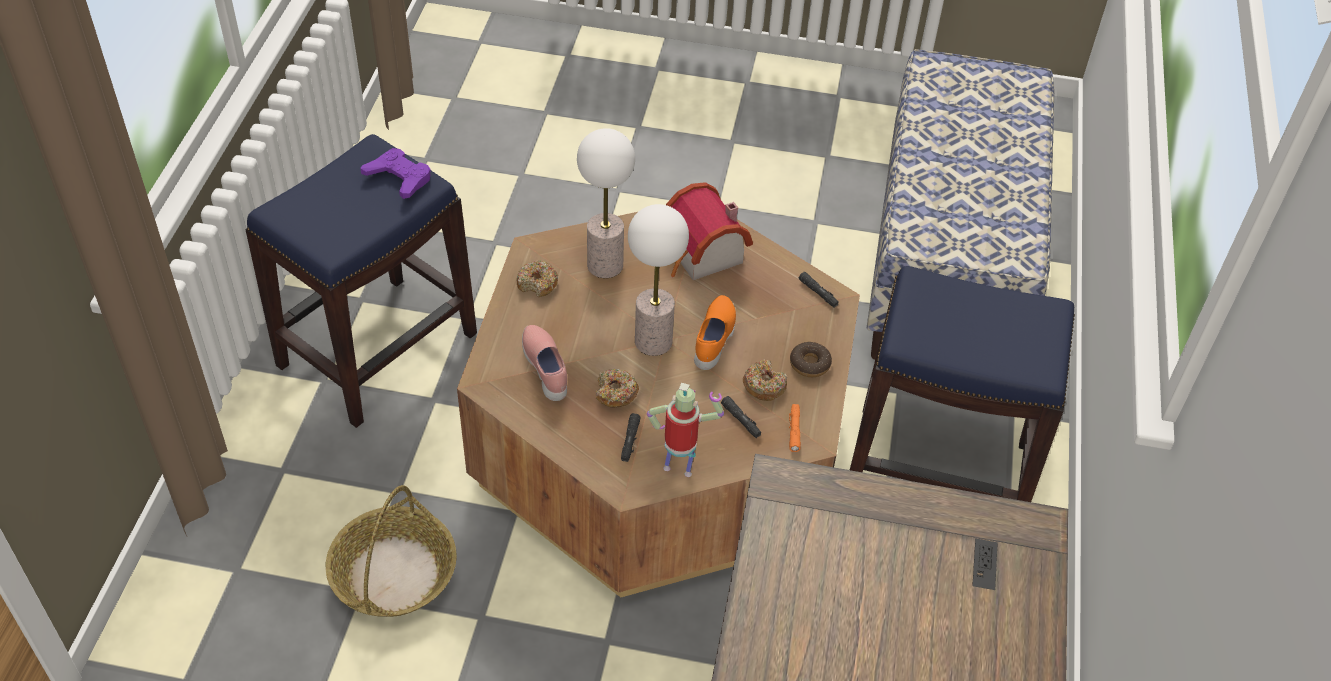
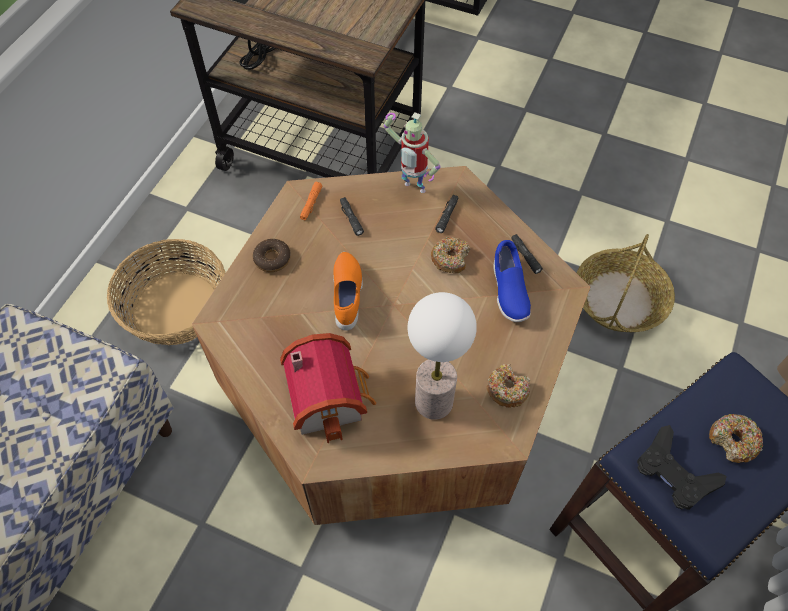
camera: 165 degrees left, 10 degrees up
(399, 178) = (674, 473): purple game controller -> black game controller
(546, 369) = (508, 291): pink shoe -> blue shoe
(654, 342) = (405, 303): table lamp -> none
(715, 340) = (348, 296): orange shoe -> orange shoe turned 150 degrees clockwise
(764, 385) = (320, 245): donut -> donut (733, 441)
(818, 293) = (230, 331): black flashlight -> black flashlight (525, 256)
(938, 472) = (176, 308): stool -> basket

